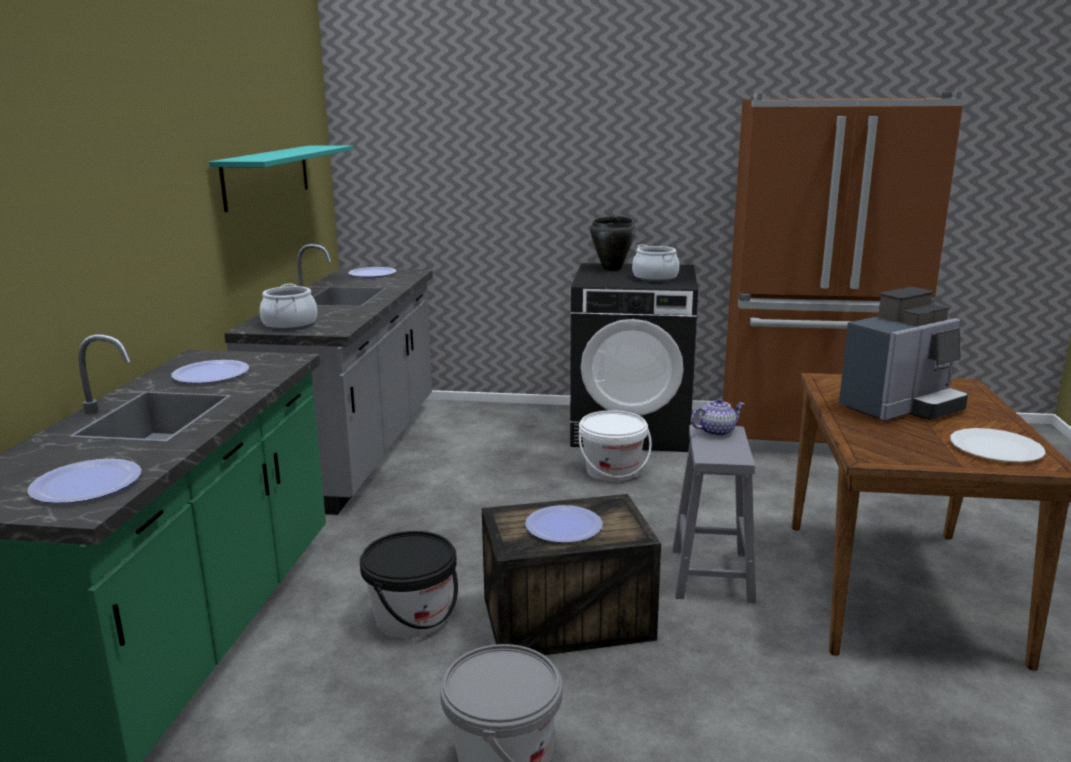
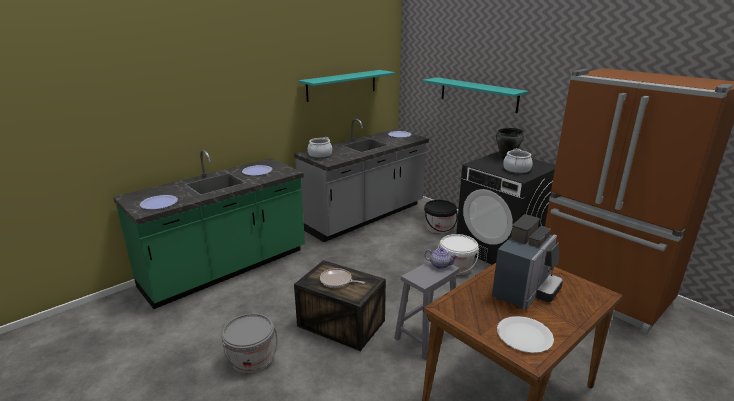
camera: 40 degrees right, 5 degrees up
(412, 617) = (293, 294): black bucket -> black bucket (439, 228)
(521, 171) = (478, 94): none -> turquoise shelf
(564, 526) = (337, 281): plate -> frying pan
(901, 407) = (525, 291): coffee machine -> coffee machine turned 60 degrees counterclockwise

